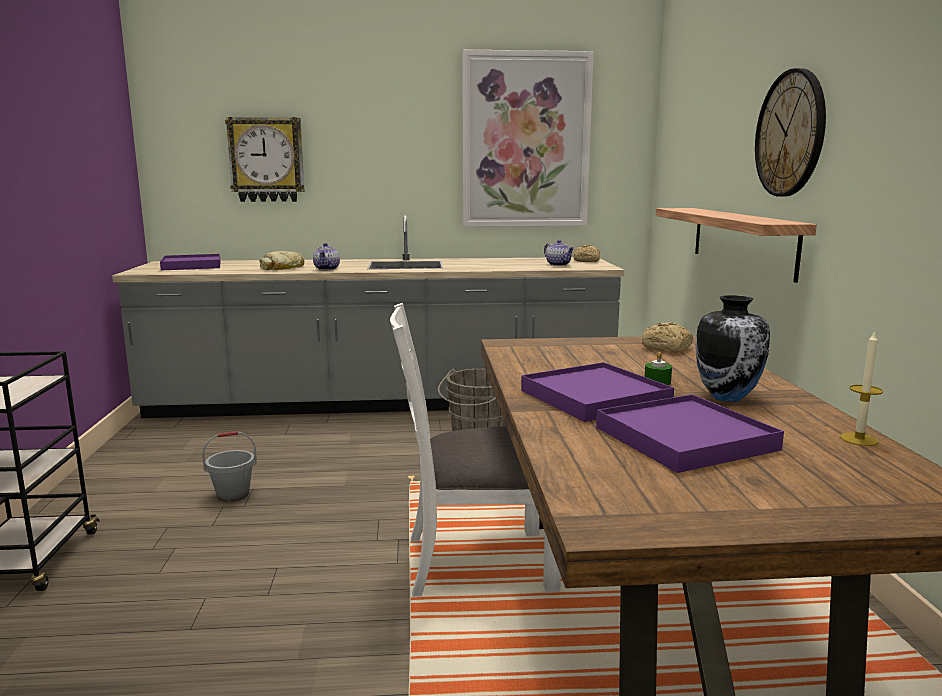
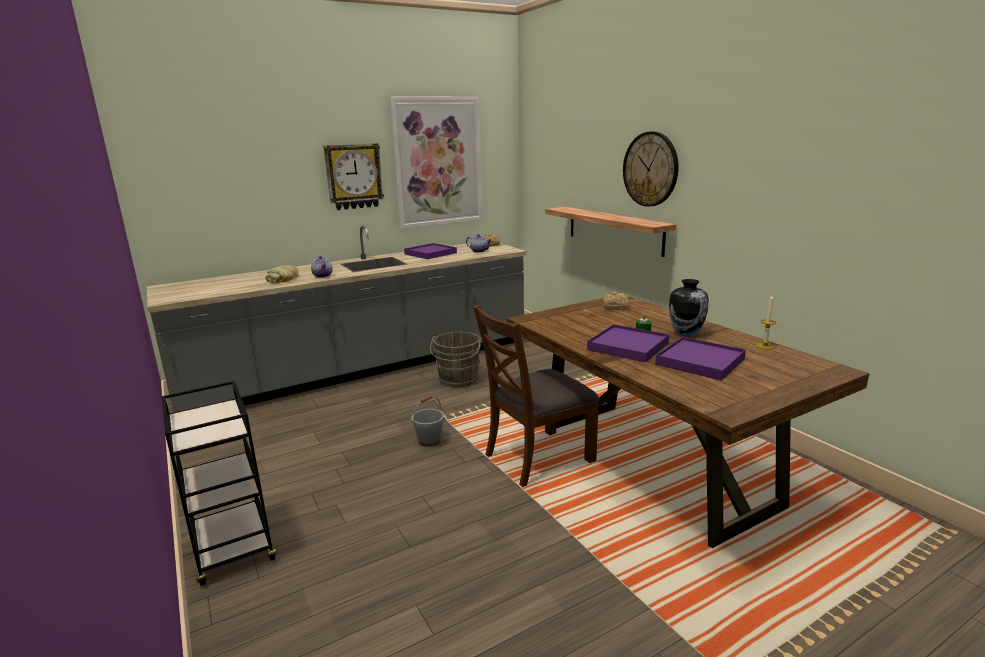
camera: 25 degrees left, 5 degrees up
(192, 266) = (198, 287): purple tray -> purple tray (430, 253)
(233, 495) = (333, 459): grey bucket -> grey bucket (429, 440)
(267, 160) = (241, 190): wall clock -> wall clock (354, 176)
(477, 562) = (537, 457): white chair -> brown chair

